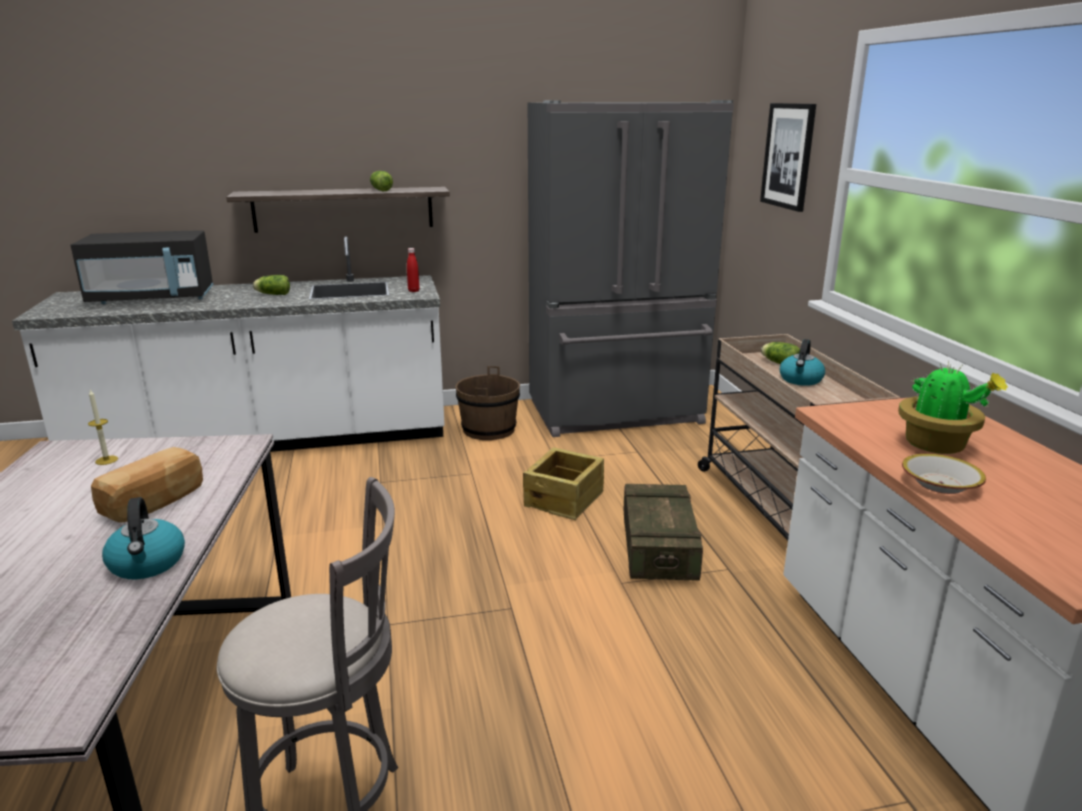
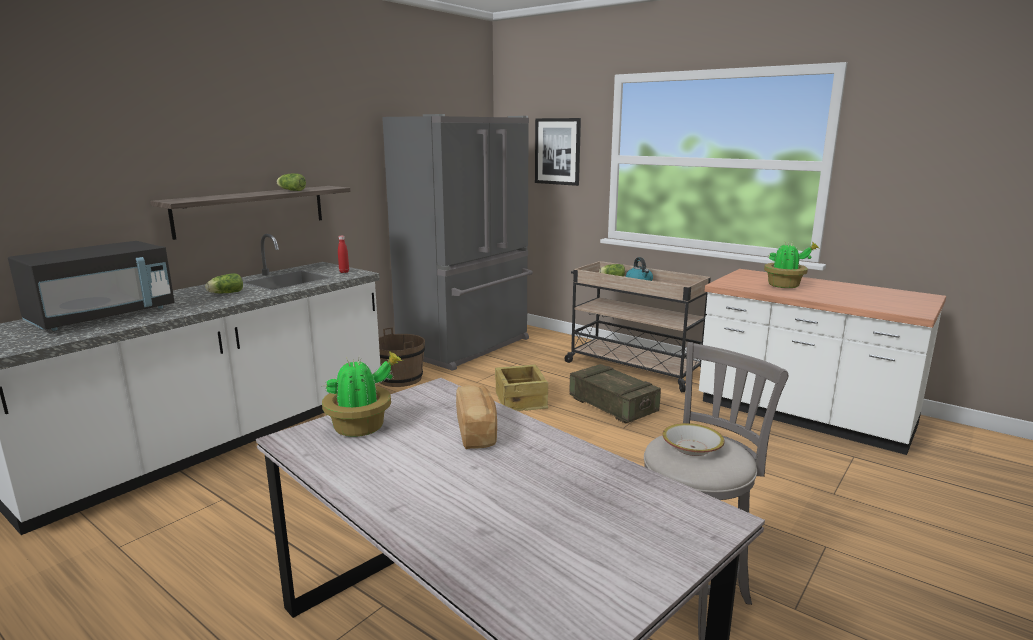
camera: 40 degrees left, 5 degrees down
(106, 460) = (362, 427): candle -> potted plant
(148, 564) = (568, 454): kettle -> none
(940, 484) = (819, 297): bowl -> bowl (692, 448)

